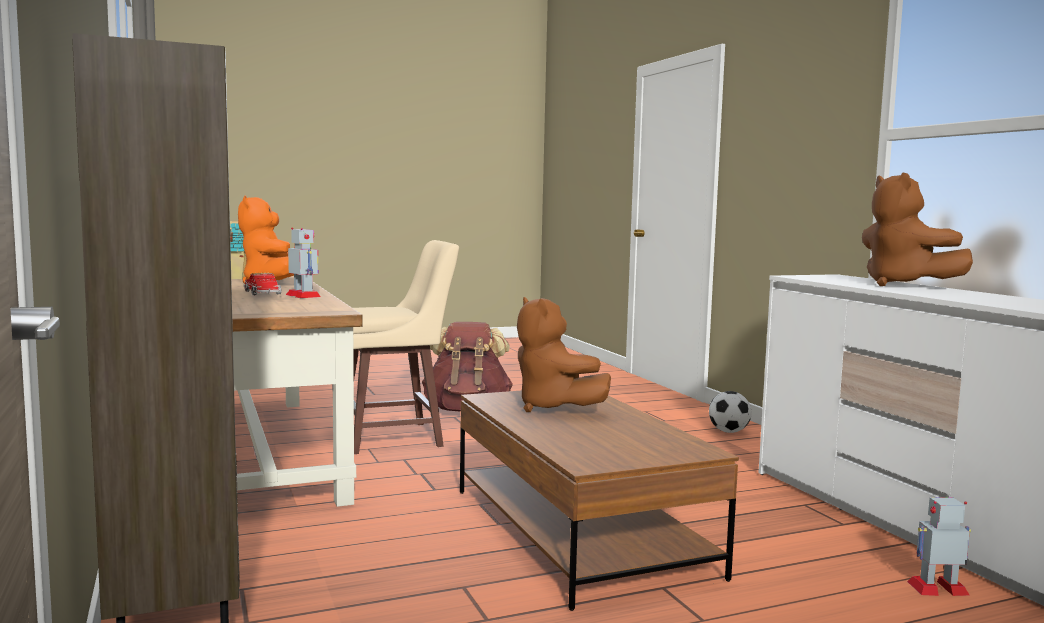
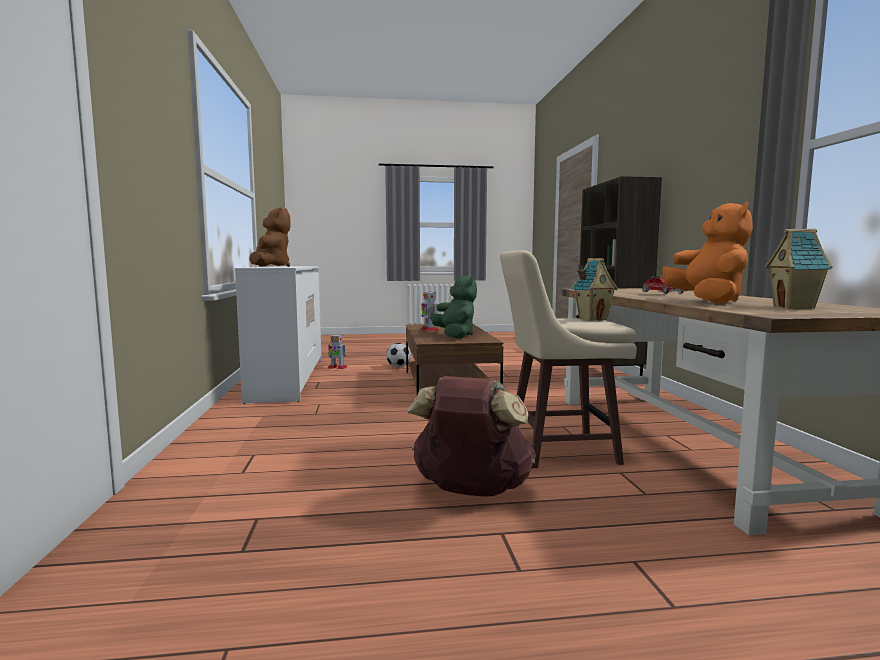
camera: 165 degrees left, 0 degrees up
(303, 296) = (627, 294): toy robot -> toy robot (429, 330)
(361, 310) = (592, 319): none -> toy house
(553, 407) = (455, 336): brown plush toy -> green plush toy
(729, 431) = (227, 435): football -> football (398, 367)

